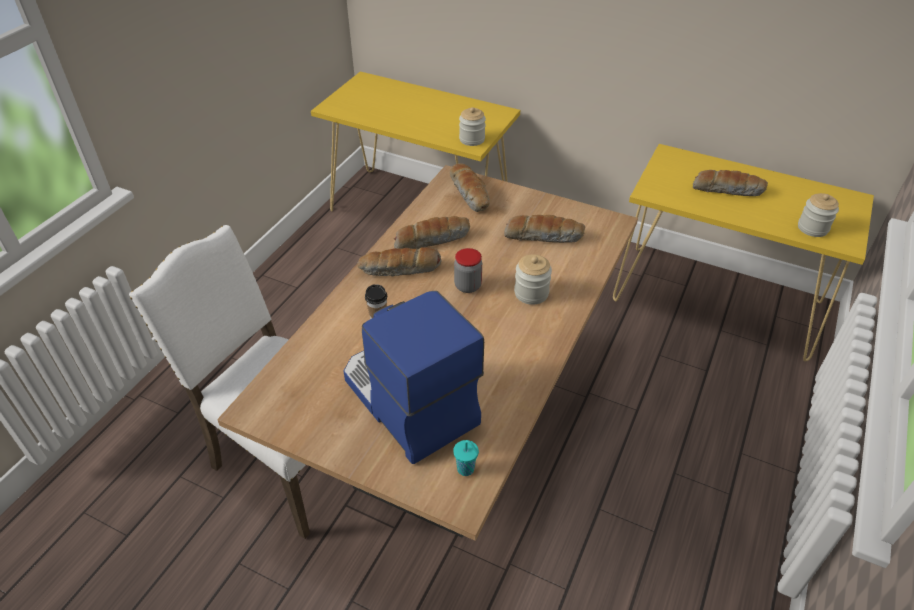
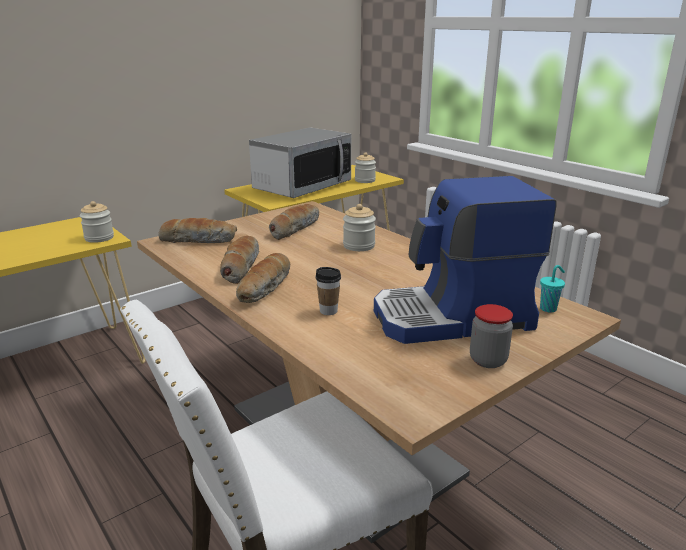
camera: 65 degrees left, 20 degrees down
(468, 286) = (324, 265): jar -> jar (488, 360)
(727, 189) = (302, 187): bread -> microwave

